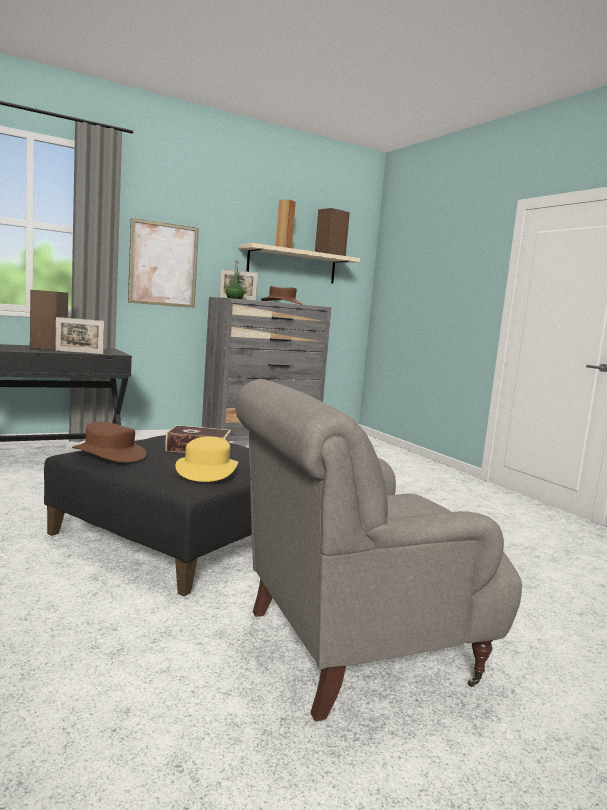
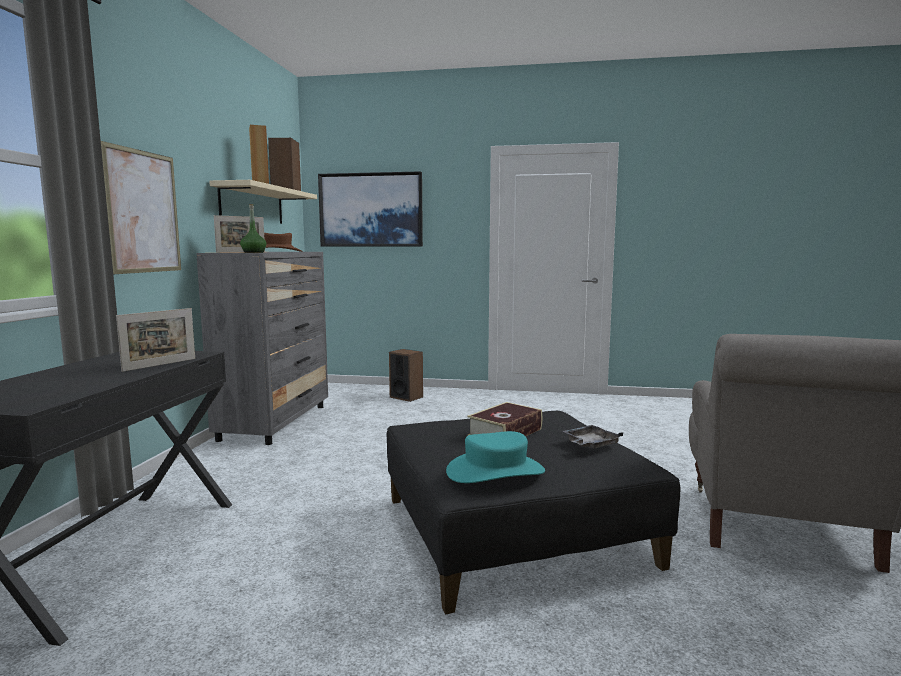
camera: 50 degrees left, 0 degrees up
(49, 348) = (79, 371): speaker -> speaker (406, 397)
(109, 453) = (495, 471): brown hat -> turquoise hat
(207, 470) = (590, 444): yellow hat -> grey tray
(415, 273) = (371, 210): none -> picture

